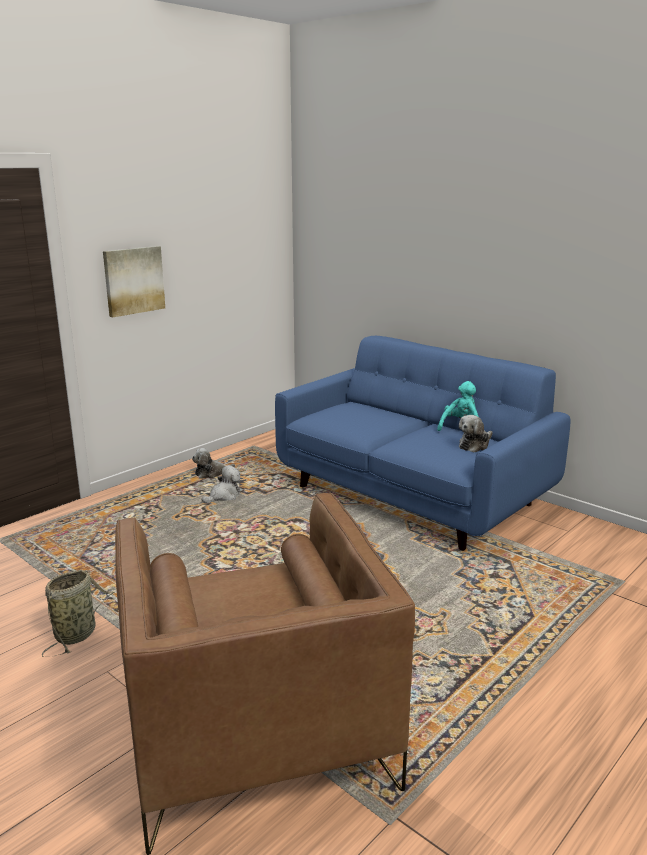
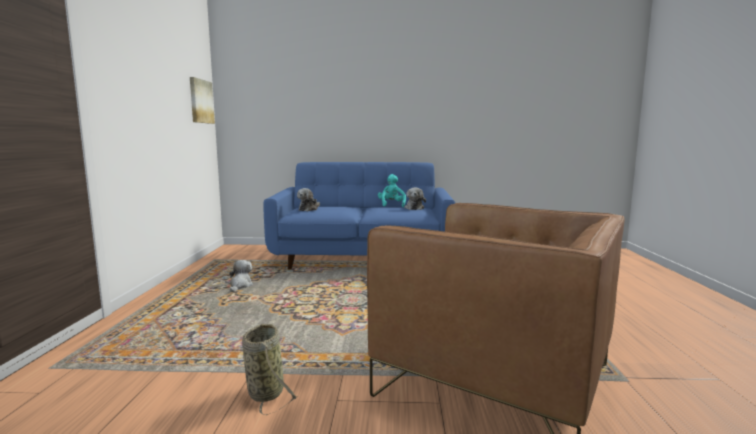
camera: 40 degrees left, 10 degrees down
(133, 280) = (132, 110): picture -> picture (200, 101)
(211, 473) = (207, 278): plush toy -> plush toy (309, 209)

